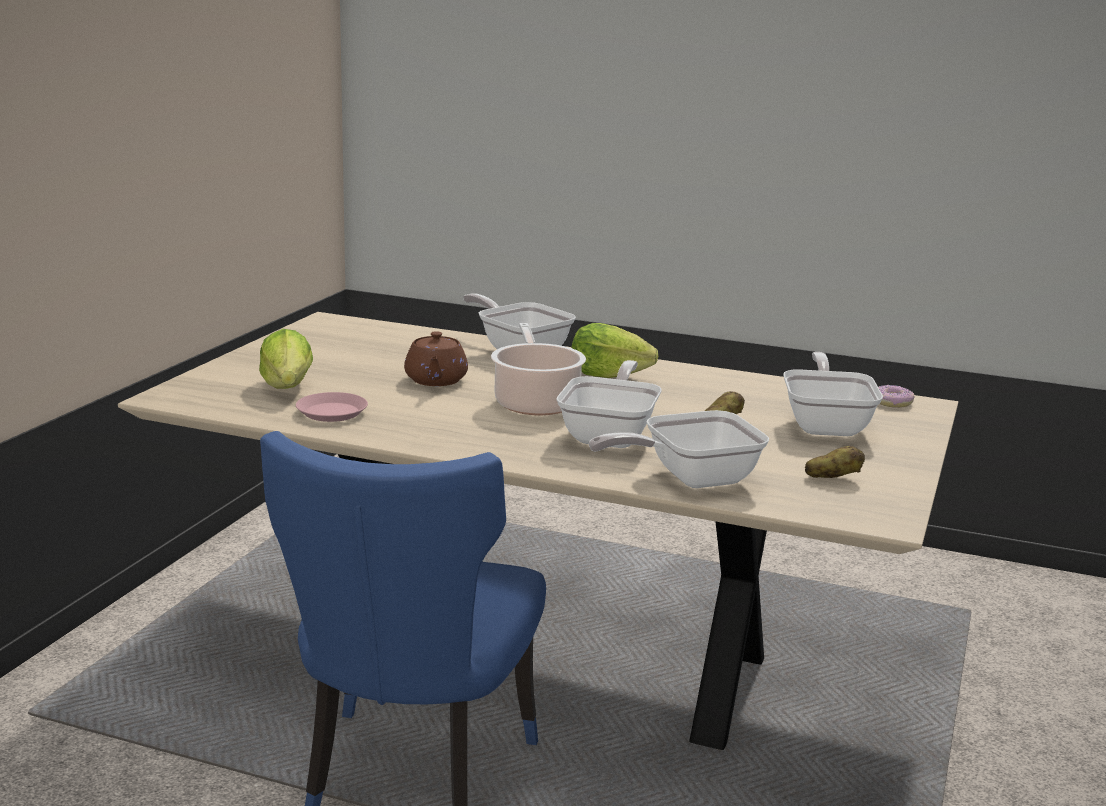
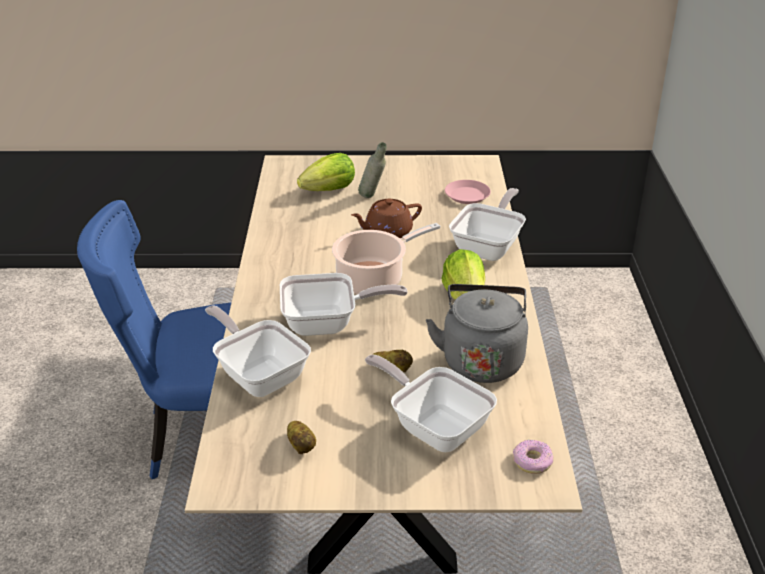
camera: 70 degrees right, 15 degrees up
(331, 412) = (295, 215): pink plate -> pink plate (467, 195)
(340, 373) = (372, 198): none -> grey bottle
(727, 390) = (481, 359): none -> grey kettle
(826, 424) = (434, 427): frying pan -> frying pan turned 120 degrees counterclockwise

